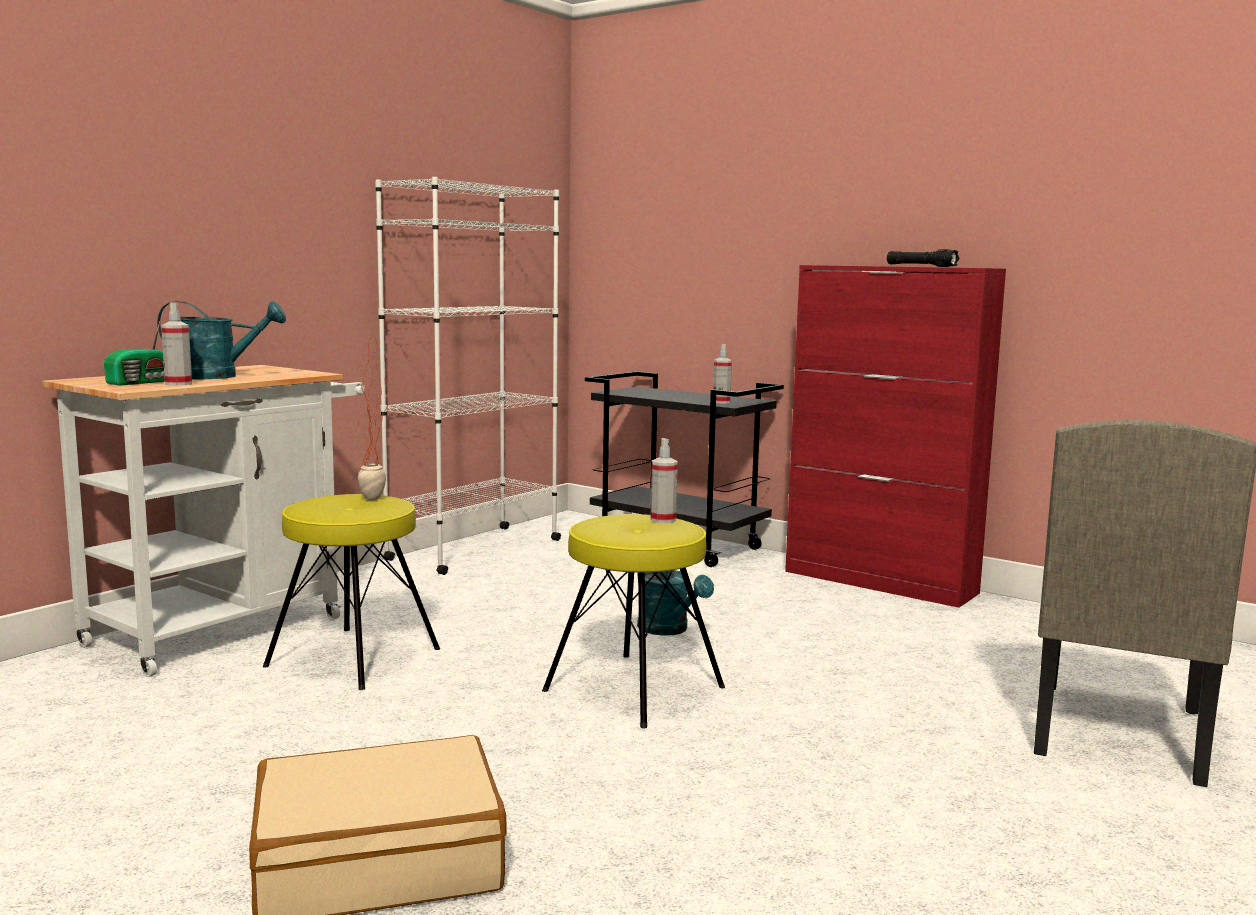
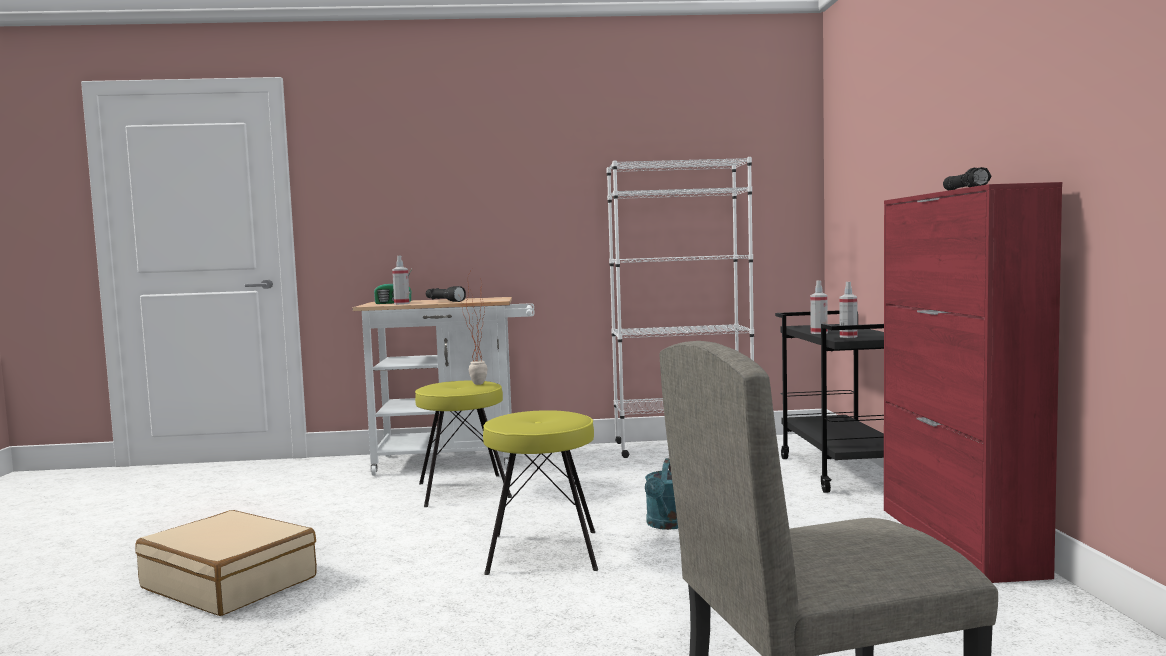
camera: 50 degrees right, 5 degrees down
(218, 376) = (444, 301): turquoise watering can -> black flashlight
(663, 520) = (567, 417): spray bottle -> spray bottle (819, 333)

